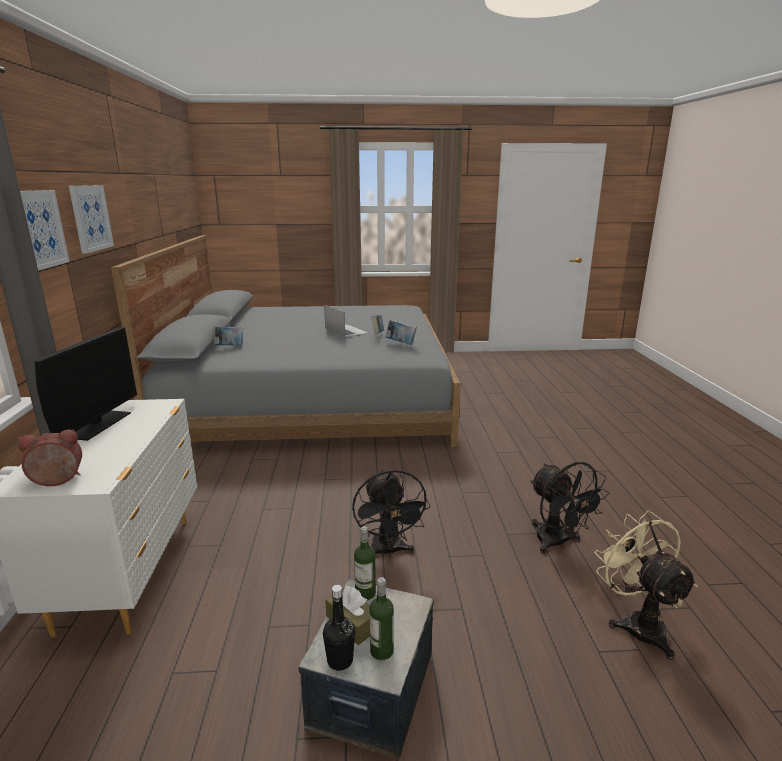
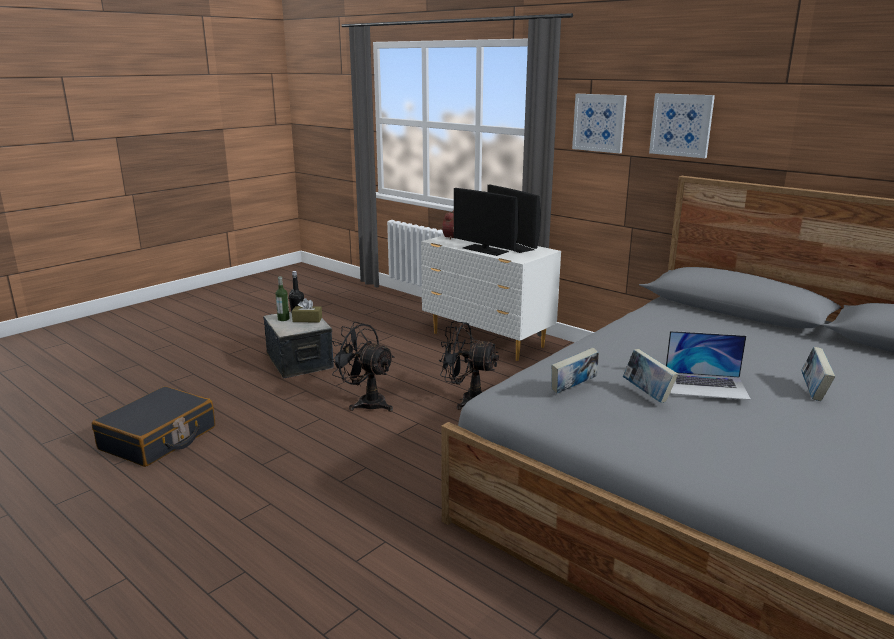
camera: 135 degrees right, 0 degrees up
(132, 432) = (485, 250): none -> monitor
(229, 347) = (712, 321): book -> book (813, 391)
(365, 593) = (315, 327): bottle -> none
(557, 543) = (239, 463): black fan -> black fan (467, 400)
(637, 623) = (158, 439): beige fan -> black suitcase

